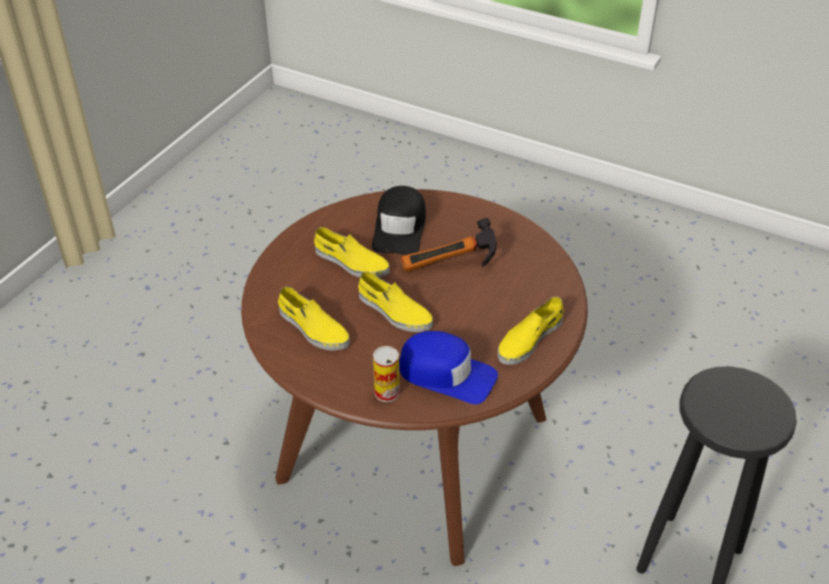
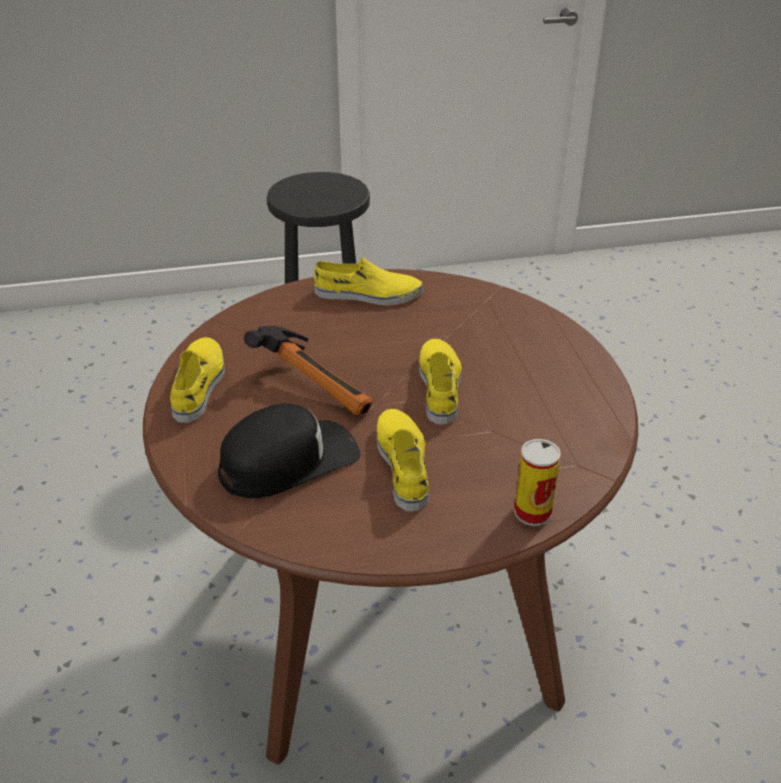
camera: 130 degrees left, 5 degrees down
(313, 328) = (544, 426): yellow shoe -> yellow shoe (199, 384)
(387, 392) = (547, 335): can -> can (532, 512)
(446, 374) = (475, 316): blue cap -> none

